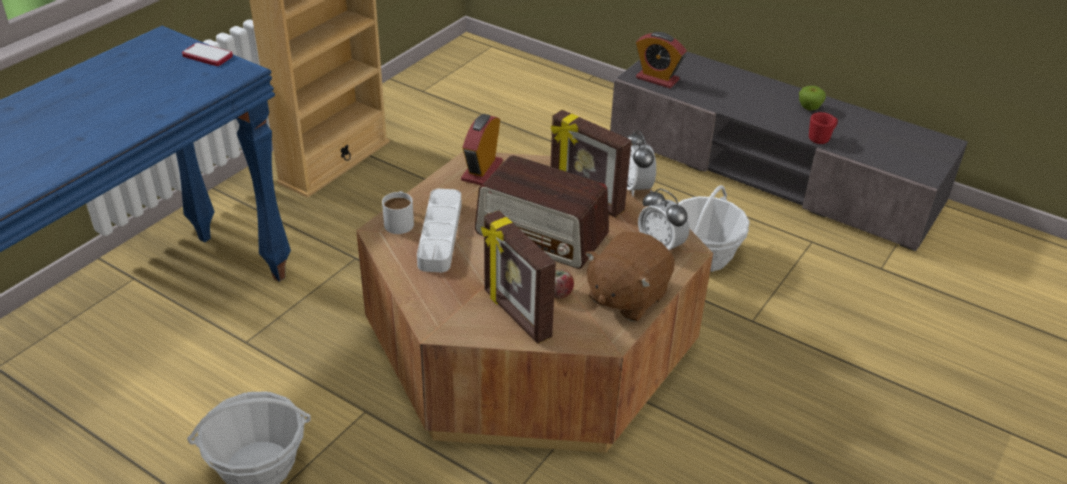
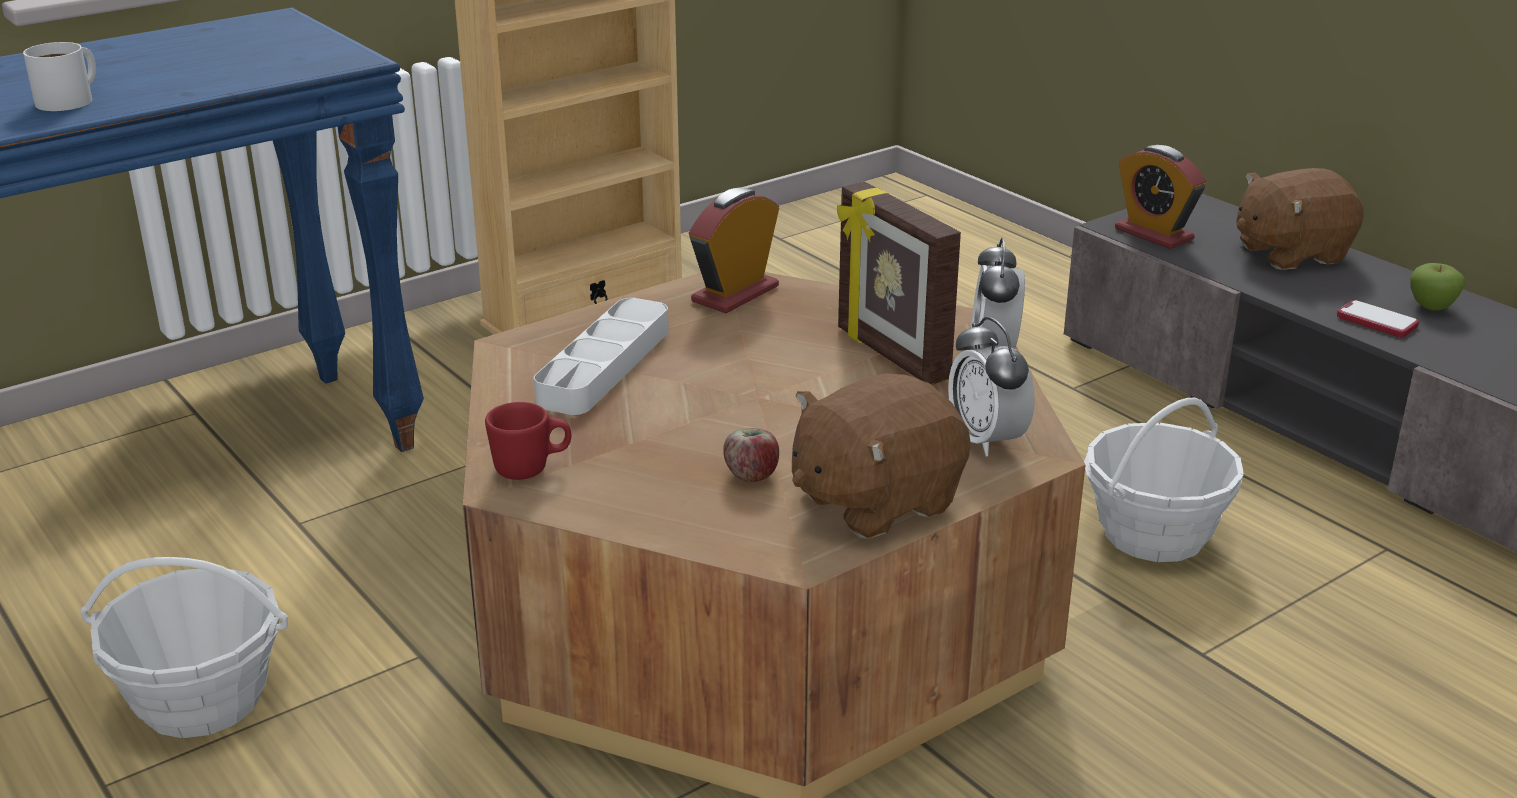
camera: 20 degrees right, 10 degrees down
(207, 56) = (321, 41): phone -> phone (1377, 321)
(400, 220) = (552, 338): white mug -> white mug (72, 99)
(515, 314) = (654, 492): picture frame -> none
(542, 235) = (779, 391): radio -> none
(729, 82) = (1290, 253): none -> brown plush toy
(821, 138) = (1434, 353): red mug -> red mug (531, 468)

